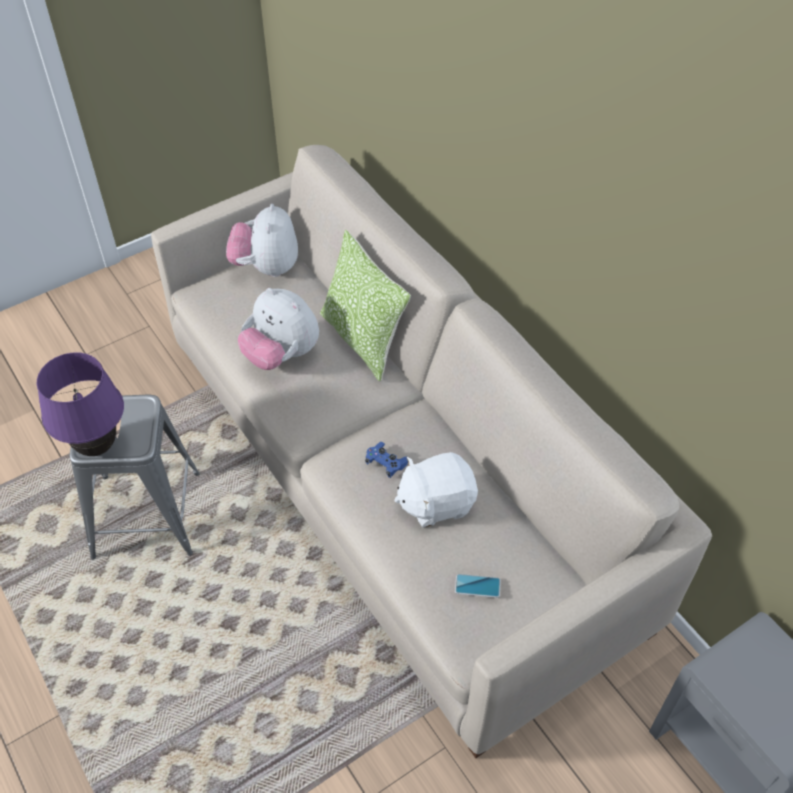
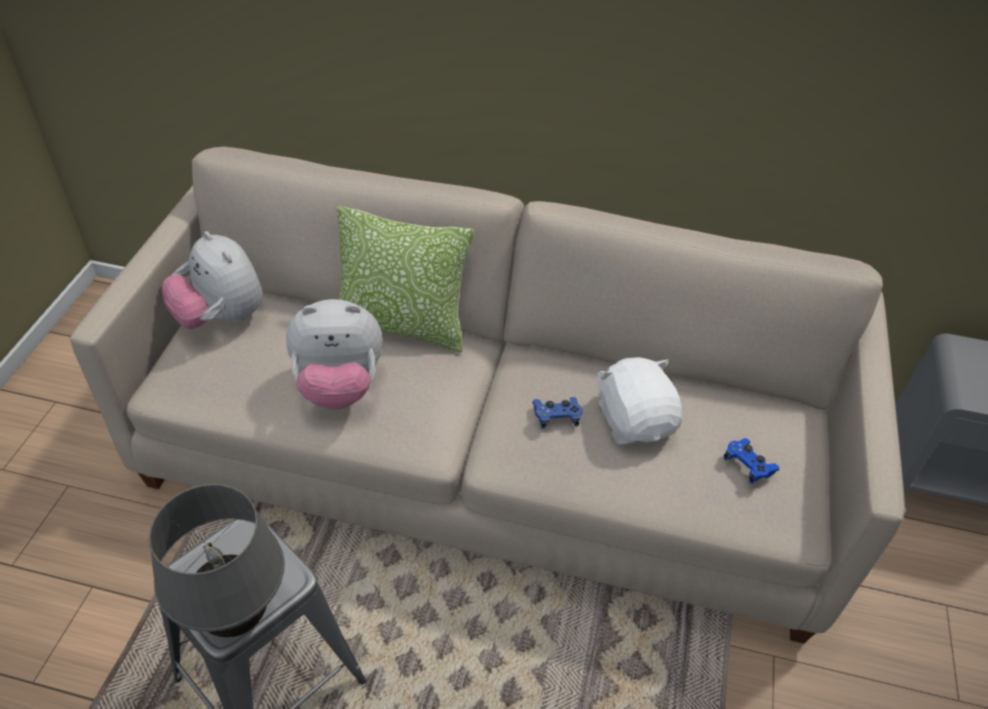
camera: 45 degrees left, 5 degrees down
(96, 447) = (236, 617): purple table lamp -> grey table lamp
(436, 502) = (634, 420): white plush toy -> white plush toy turned 135 degrees clockwise
(477, 586) = (747, 466): phone -> blue game controller

